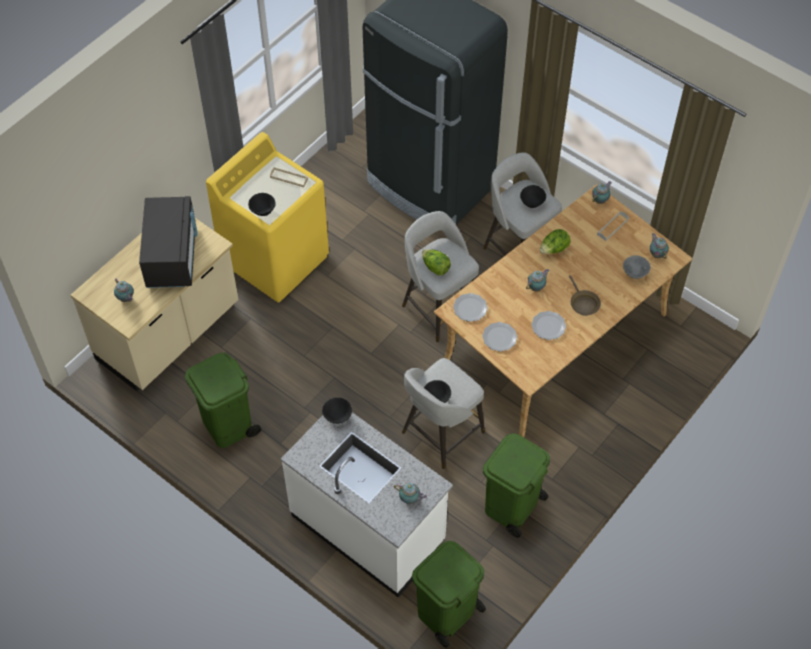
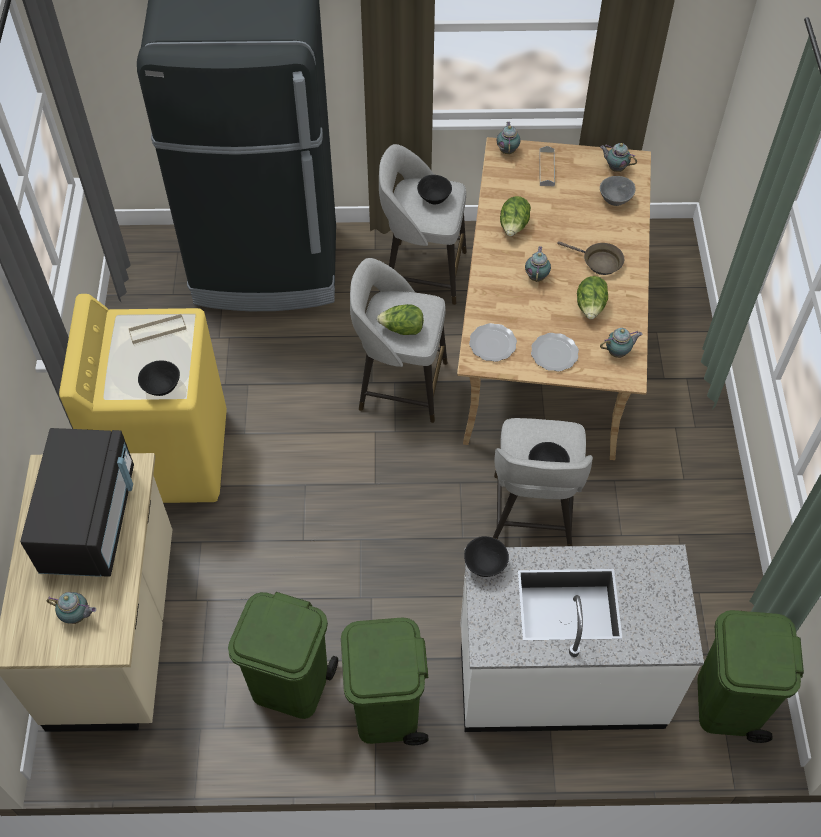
camera: 40 degrees left, 0 degrees up
(172, 256) = (90, 520): black microwave -> black microwave turned 45 degrees clockwise
(410, 499) = (660, 597): teapot -> teapot (618, 352)
(511, 507) = (675, 538): green trash can -> green trash can (387, 711)
(549, 326) = (590, 307): plate -> lettuce

